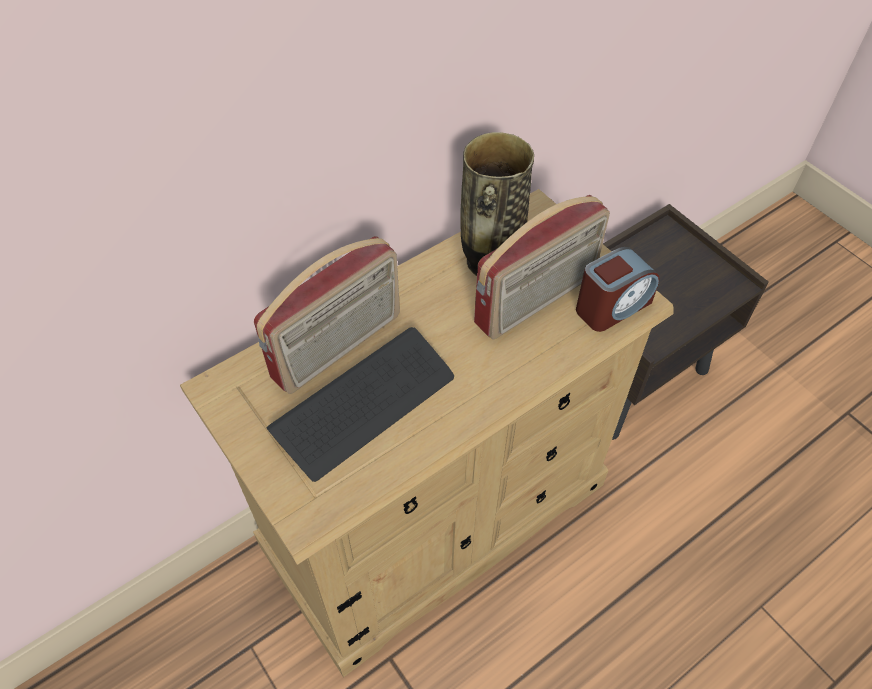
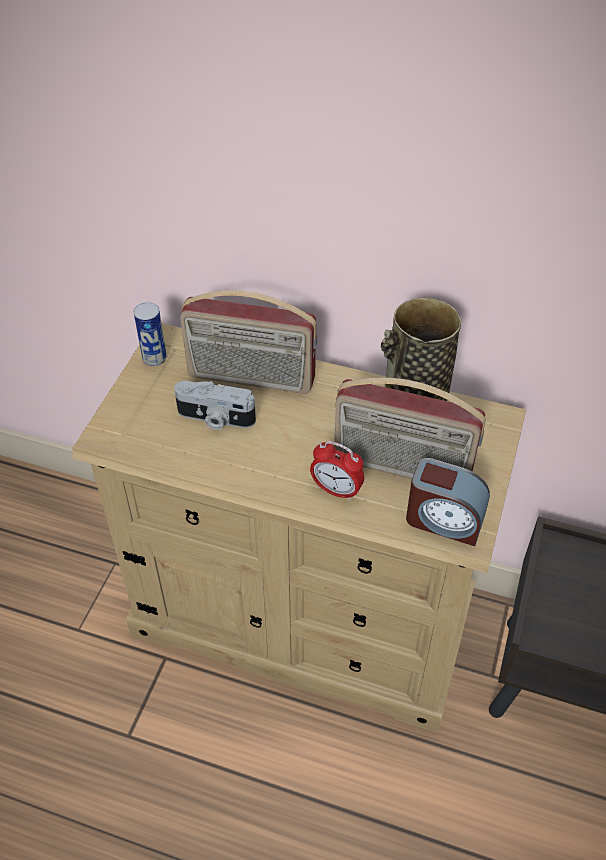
camera: 55 degrees right, 5 degrees down
(234, 412) = (154, 358): none -> can
(364, 404) = (215, 418): keyboard -> camera
(526, 359) = (336, 490): none -> alarm clock

